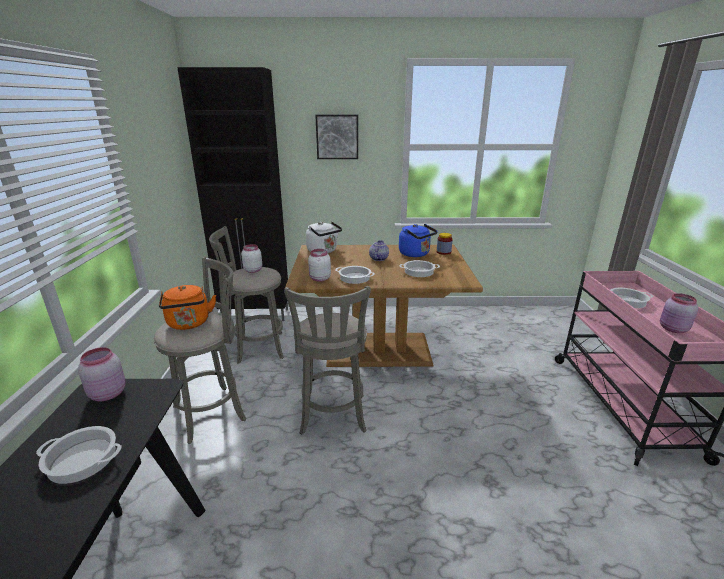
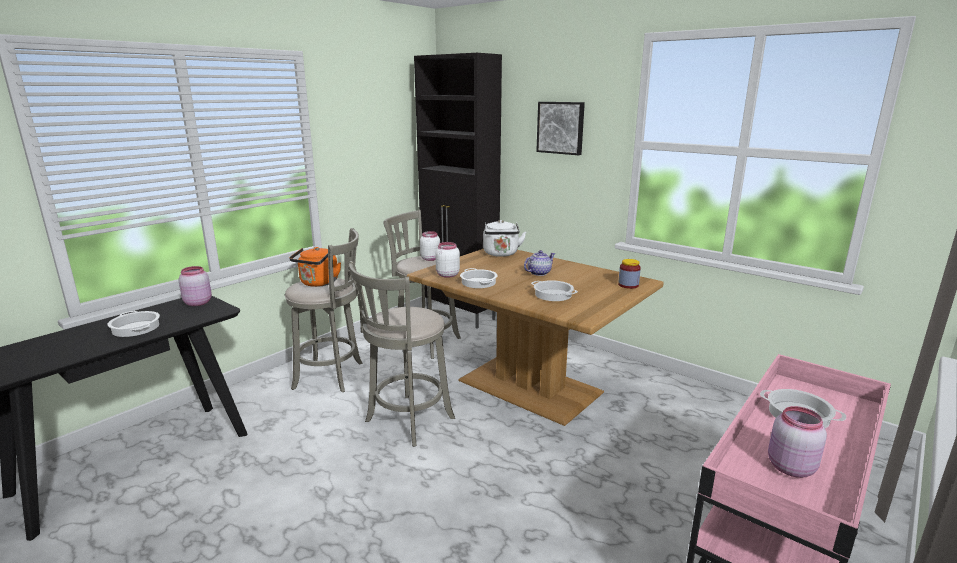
camera: 40 degrees right, 5 degrees down
(416, 254) = (590, 279): blue kettle -> none

